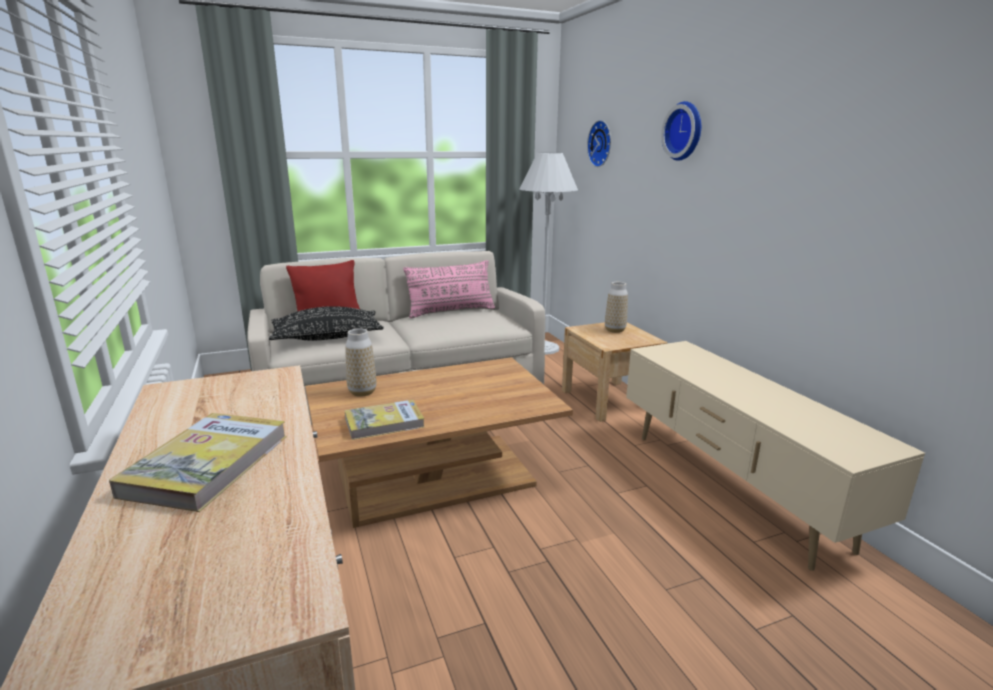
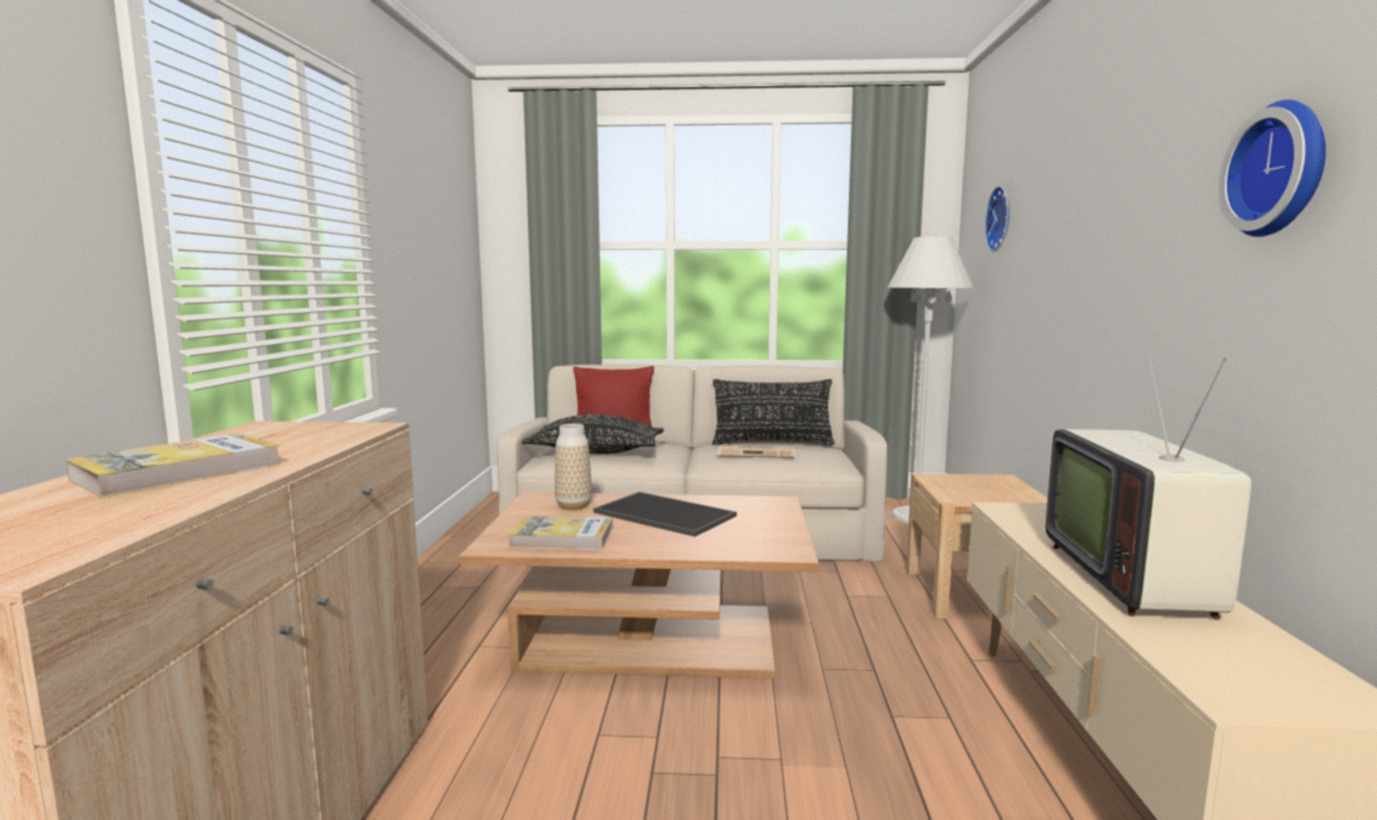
camera: 25 degrees right, 10 degrees down
(436, 388) = (662, 514): none -> tray
(451, 311) = (772, 443): pink pillow -> black pillow
(451, 323) = (757, 453): none -> newspaper
(615, 330) = (986, 484): vase -> none
(685, 131) = (1089, 179): wall clock -> wall clock (1282, 170)
(753, 390) = (1135, 578): none -> television

